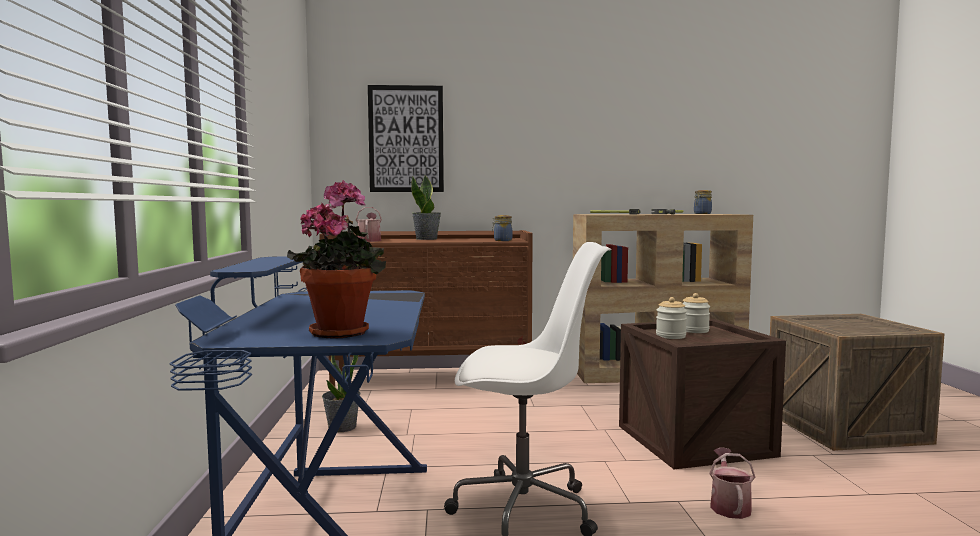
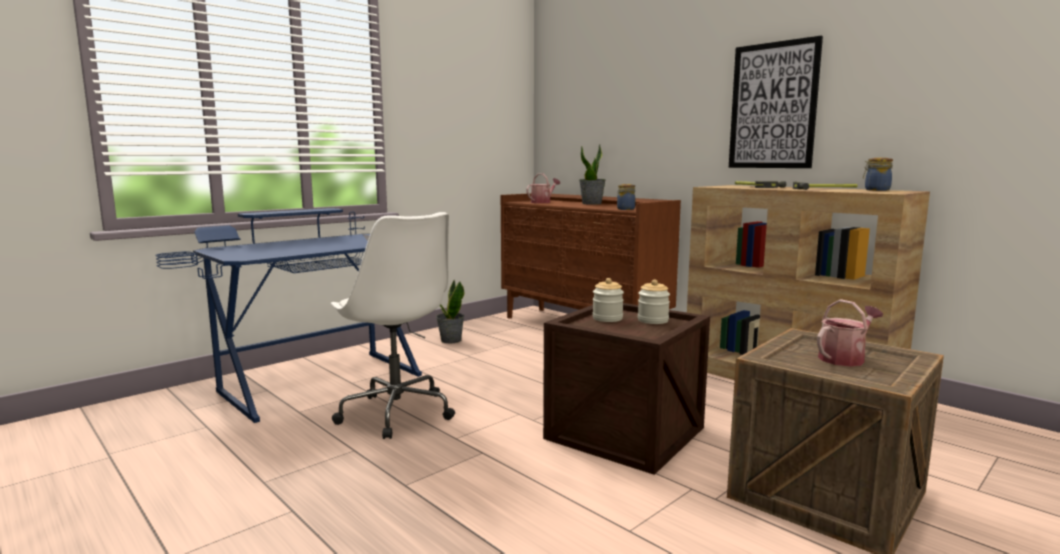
camera: 50 degrees right, 5 degrees up
(342, 331) = (251, 253): potted plant -> none
(406, 139) = (592, 111): picture -> picture (773, 106)
(729, 505) = (501, 472): watering can -> watering can (845, 358)

